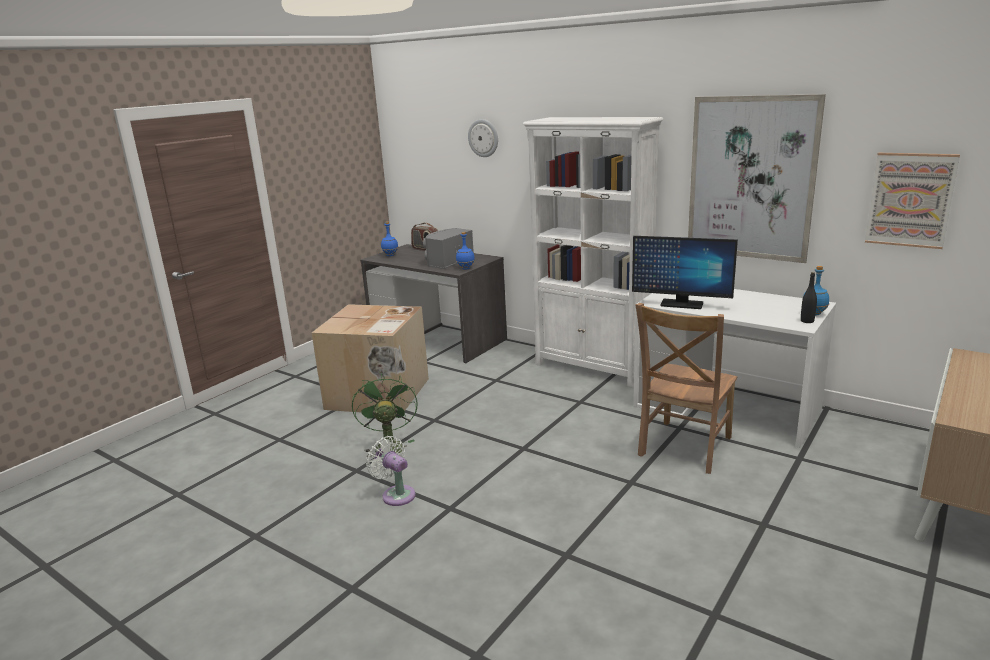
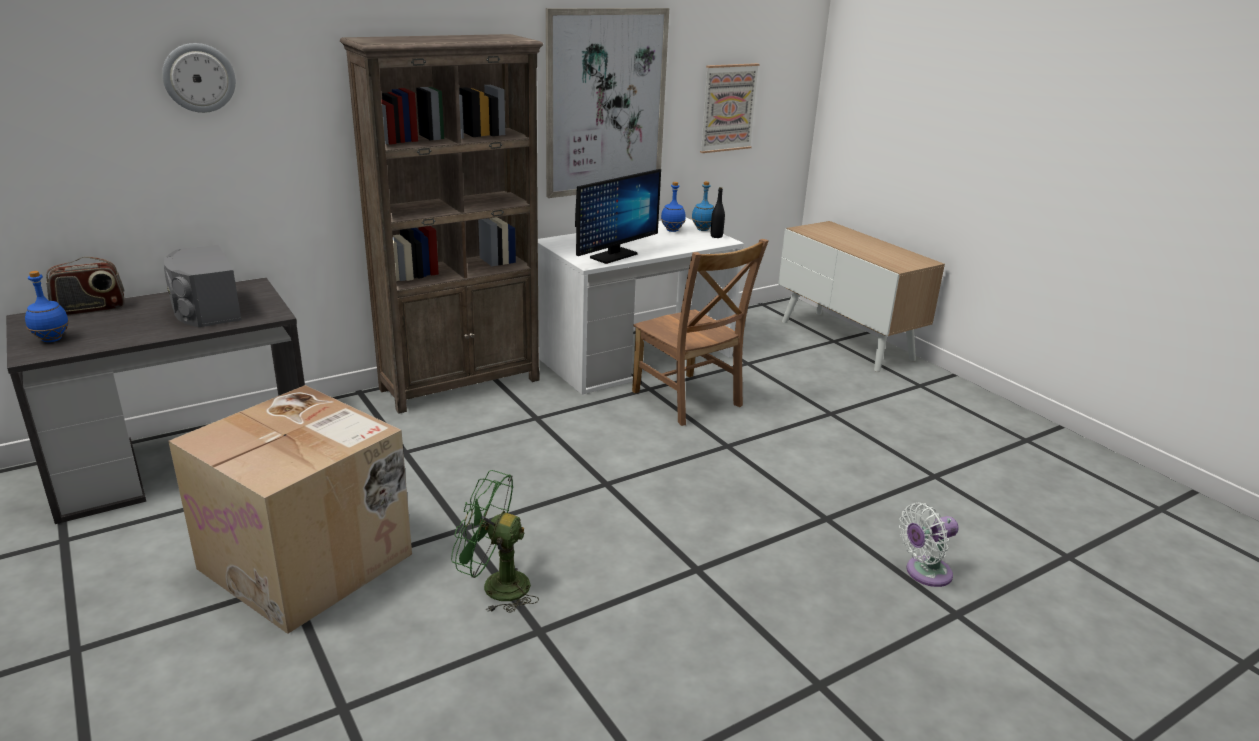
camera: 70 degrees left, 5 degrees up
(396, 494) = (634, 605): white fan -> white fan (924, 573)
(465, 268) = (272, 308): blue bottle -> blue bottle (672, 230)
(592, 368) = (461, 384): white bookcase -> brown bookcase

